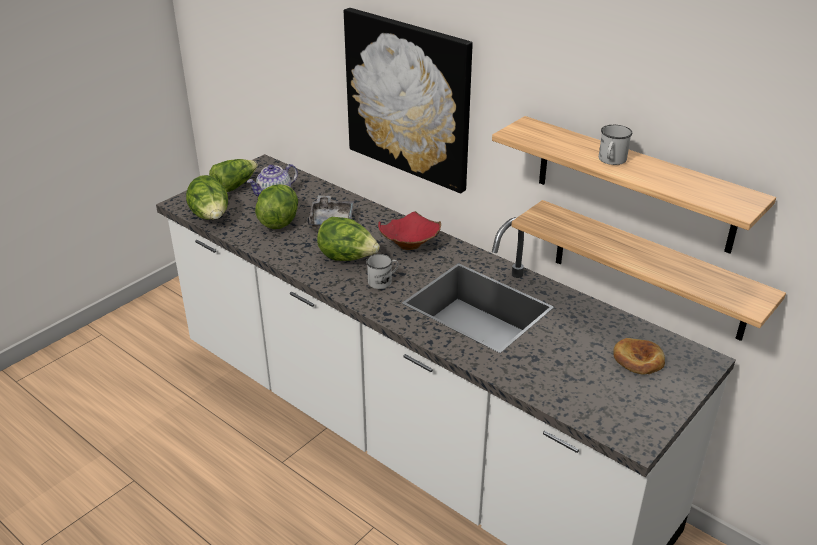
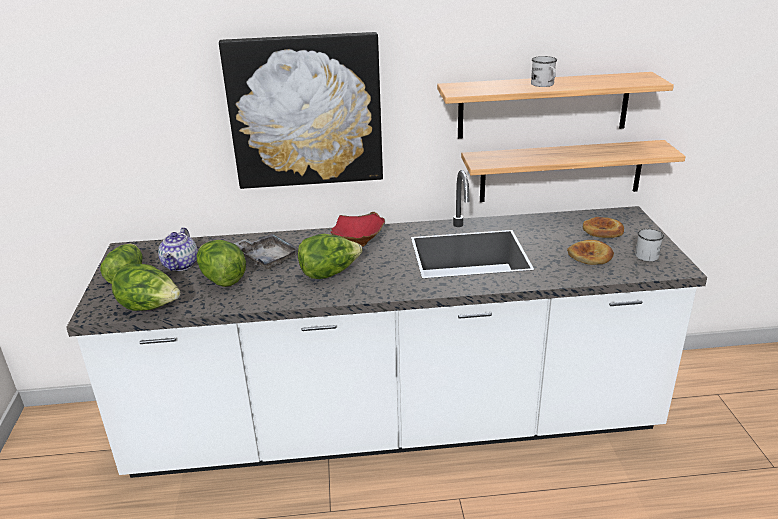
camera: 45 degrees left, 5 degrees down
(383, 281) = (384, 273): white mug -> white mug (646, 254)
(575, 374) = (590, 256): none -> bread

